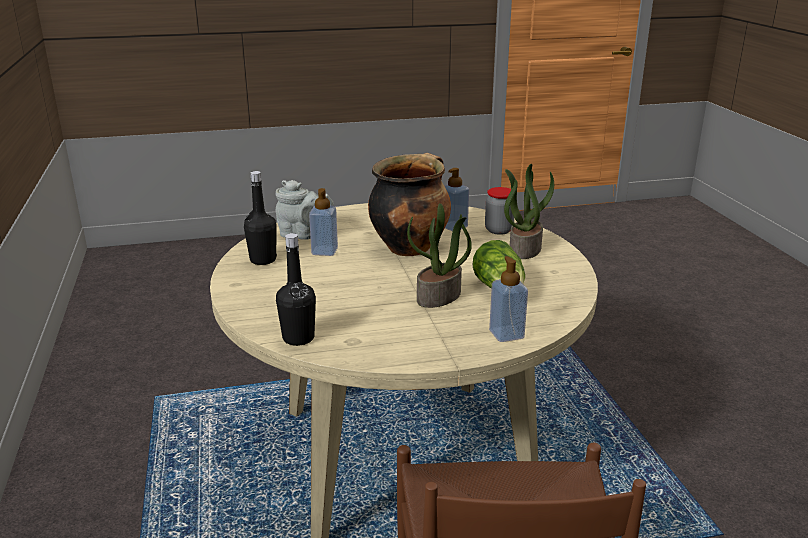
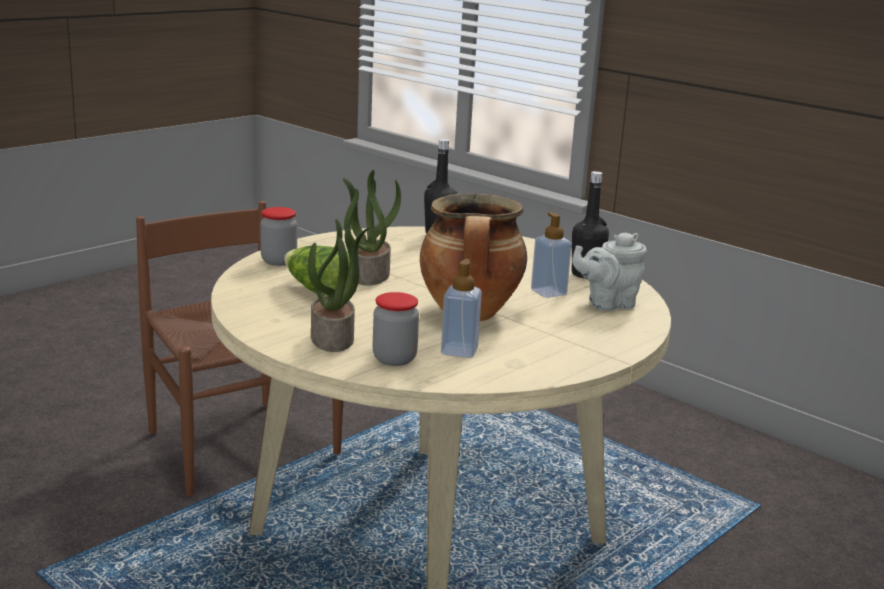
camera: 145 degrees right, 5 degrees down
(506, 334) = (278, 261): soap dispenser -> jar

